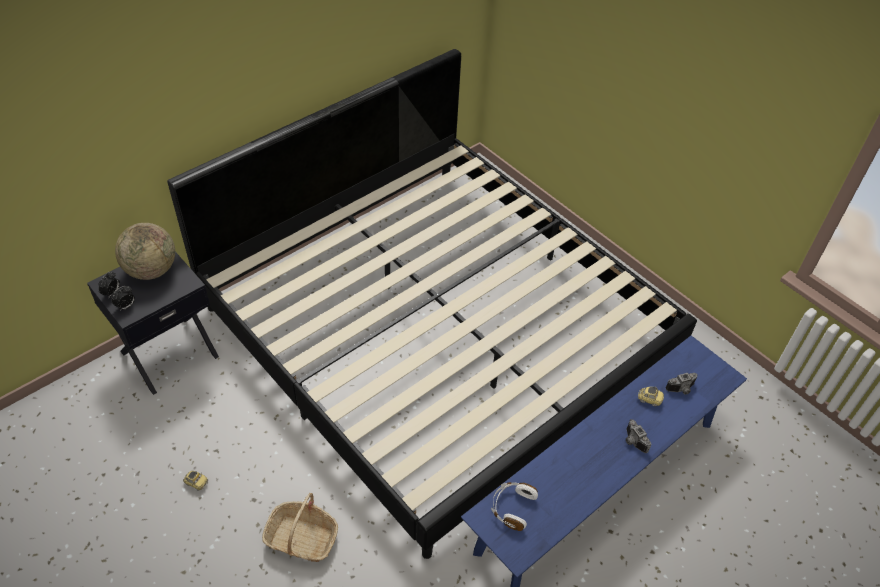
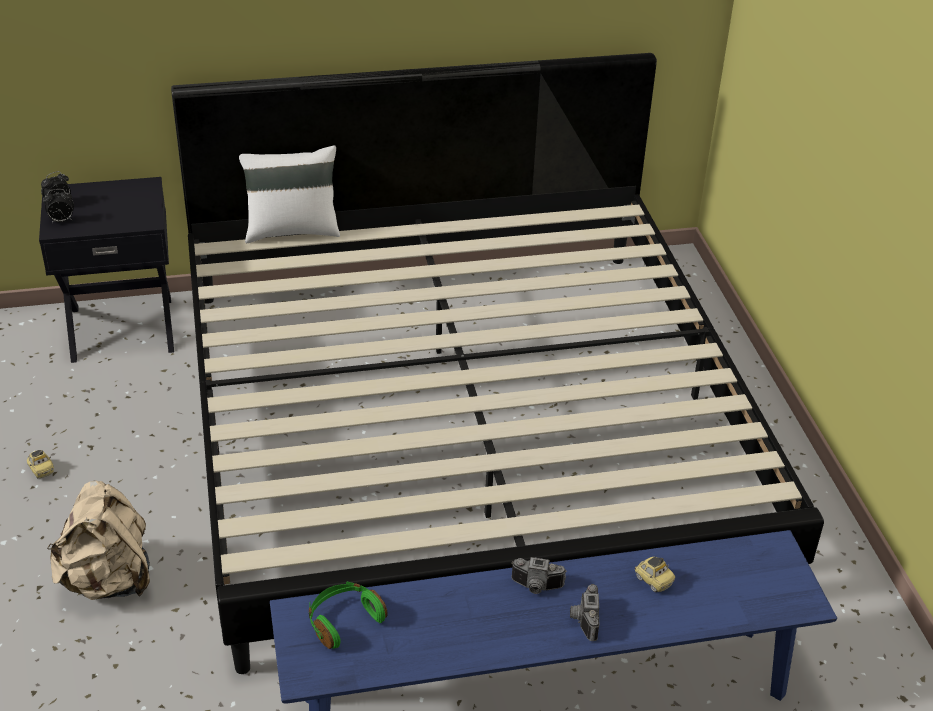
camera: 30 degrees right, 10 degrees down
(151, 270) = (119, 196): globe -> none
(264, 244) = (292, 230): none -> white pillow
(302, 538) = (108, 580): basket -> beige backpack
(512, 508) = (344, 620): white headphones -> green headphones
(682, 389) = (715, 589): camera -> camera (536, 587)

